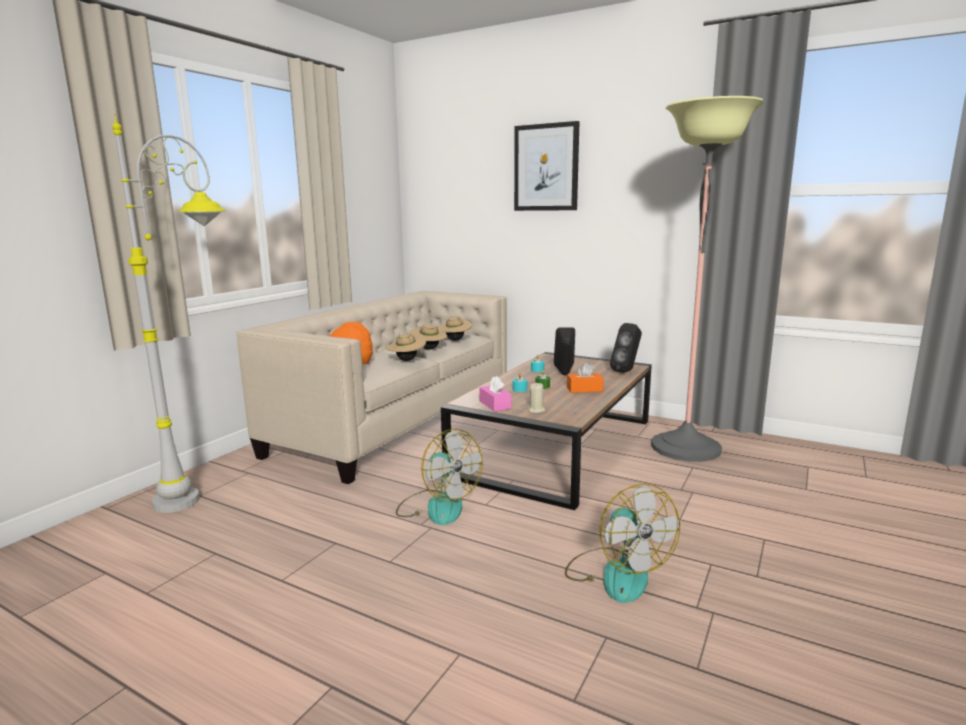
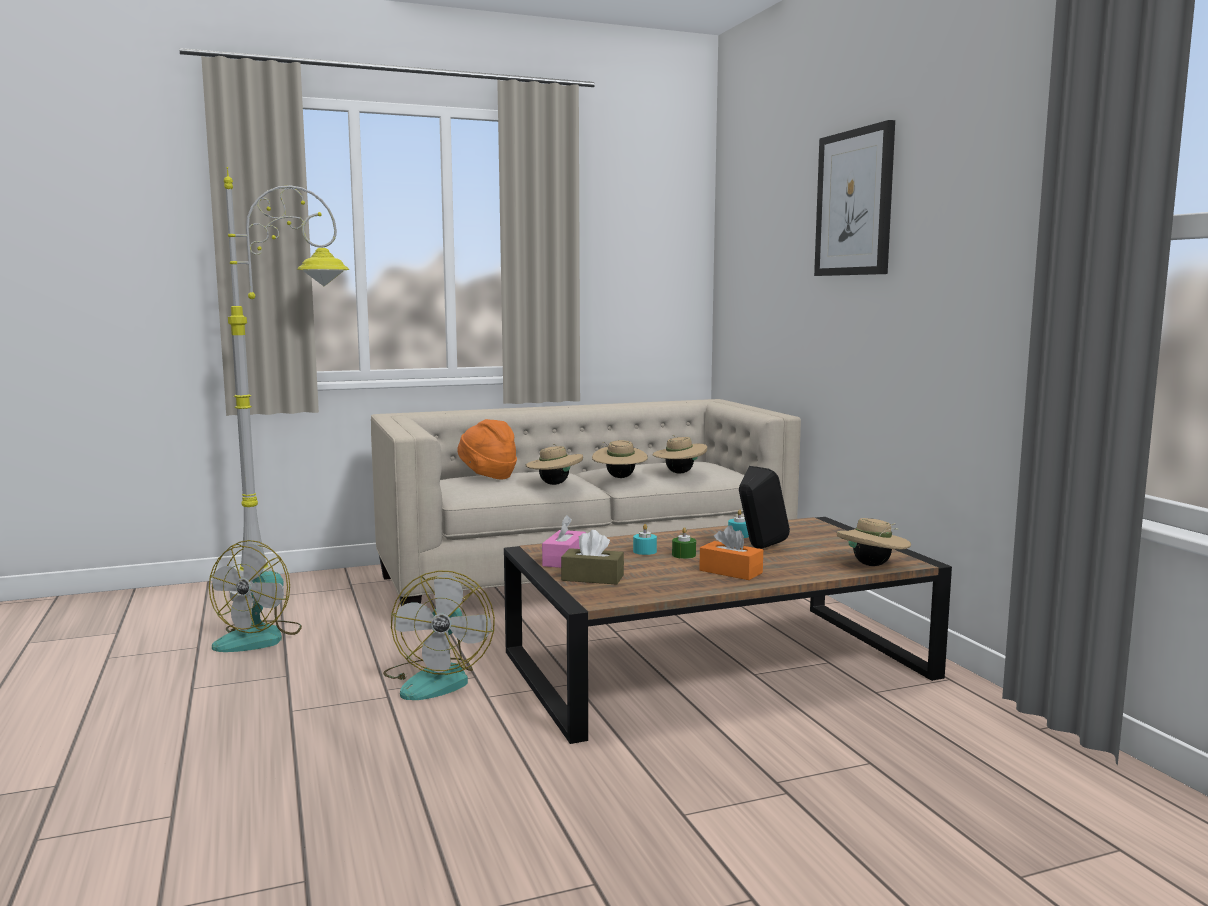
camera: 40 degrees right, 5 degrees down
(536, 410) = (592, 578): beige candle -> brown tissue box
(616, 573) = (459, 830): fan -> fan (259, 637)
(626, 371) = (872, 565): black speaker -> beige hat
(685, 447) = (925, 733): floor lamp -> none

